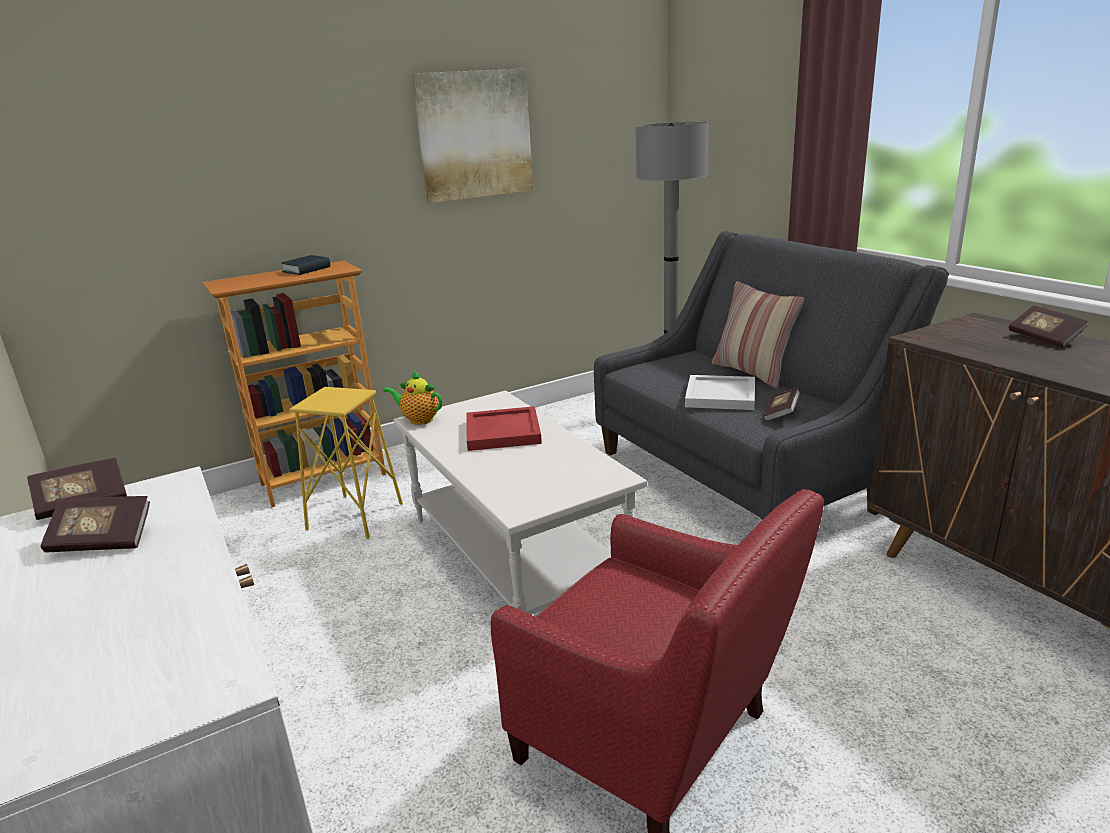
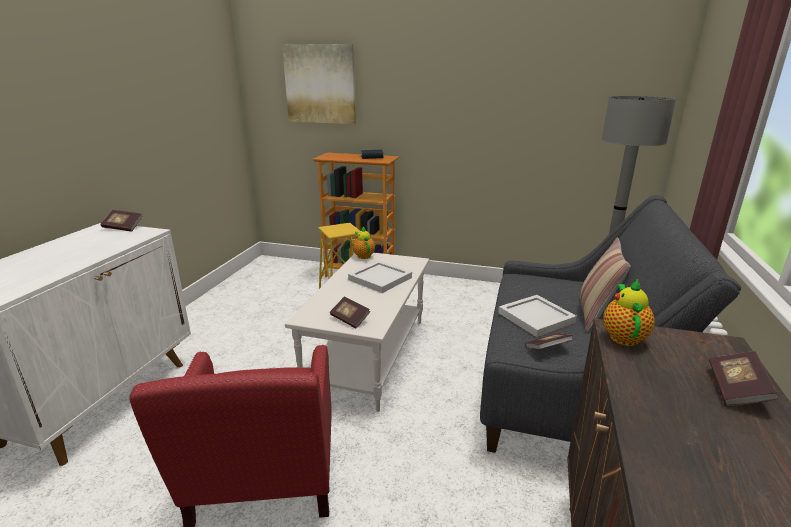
camera: 45 degrees right, 0 degrees up
(103, 541) = (95, 242): book -> book (350, 319)
(474, 135) = (500, 90): picture -> picture (320, 84)
(501, 431) = (380, 278): red tray -> white tray
(933, 339) = (623, 336): none -> teapot

